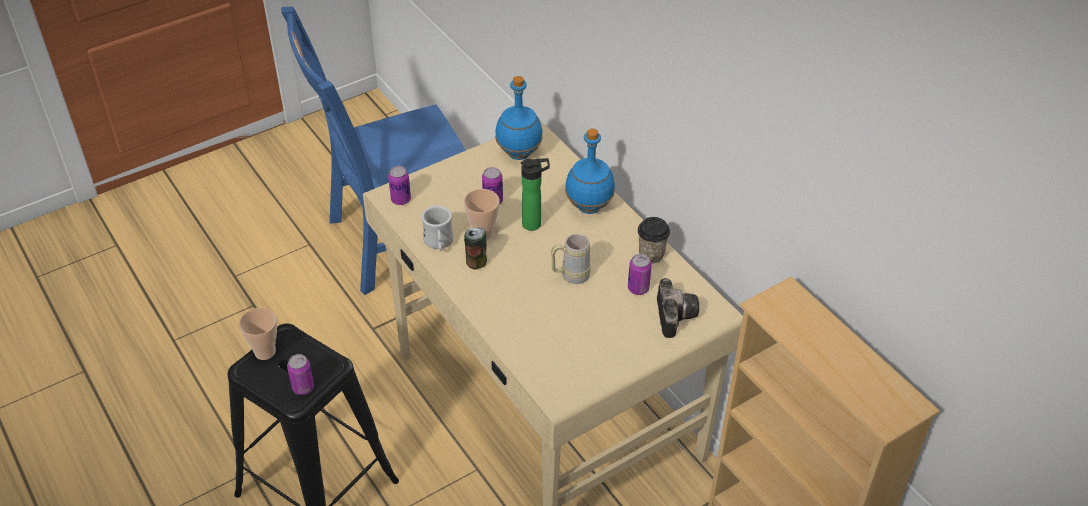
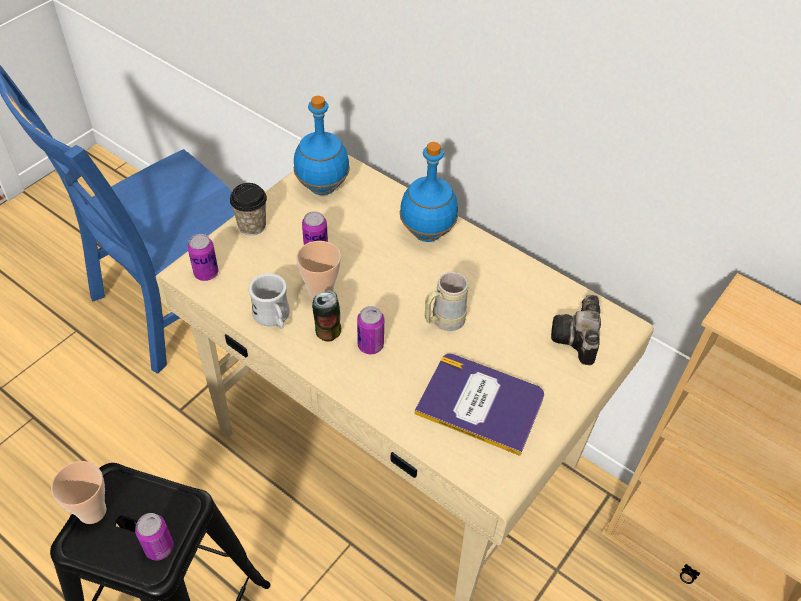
camera: 20 degrees left, 5 degrees up
(535, 224) = (375, 267): bottle -> none
(572, 340) = (480, 403): none -> book
(638, 288) = (524, 318): can -> can (370, 345)
(651, 255) = (519, 274): cup -> cup (252, 226)
(673, 314) = (577, 340): camera -> camera turned 150 degrees counterclockwise

